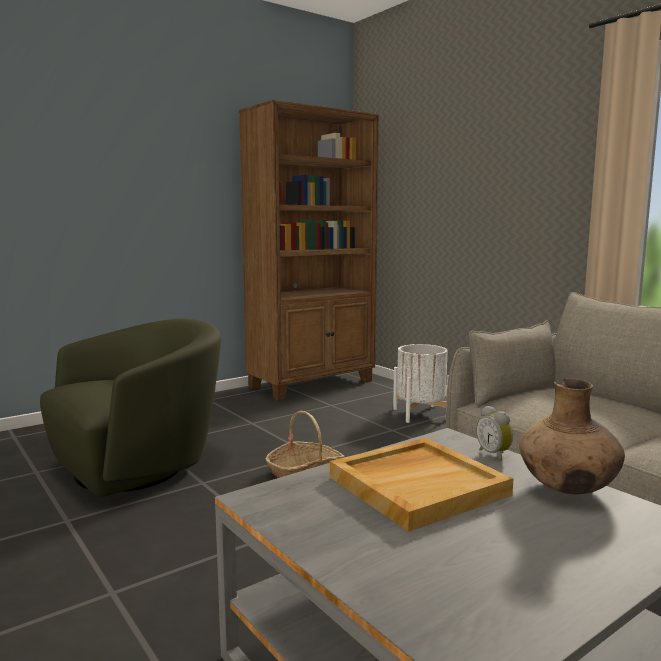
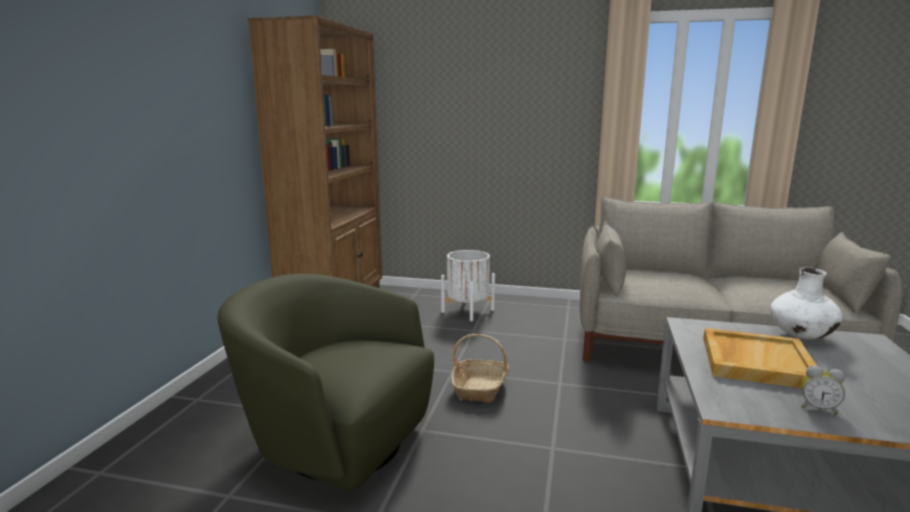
camera: 40 degrees left, 5 degrees up
(139, 467) = (334, 441): green armchair -> green armchair turned 75 degrees counterclockwise
(494, 454) = (730, 327): alarm clock -> alarm clock (818, 408)
(568, 488) = (801, 336): brown vase -> white vase

